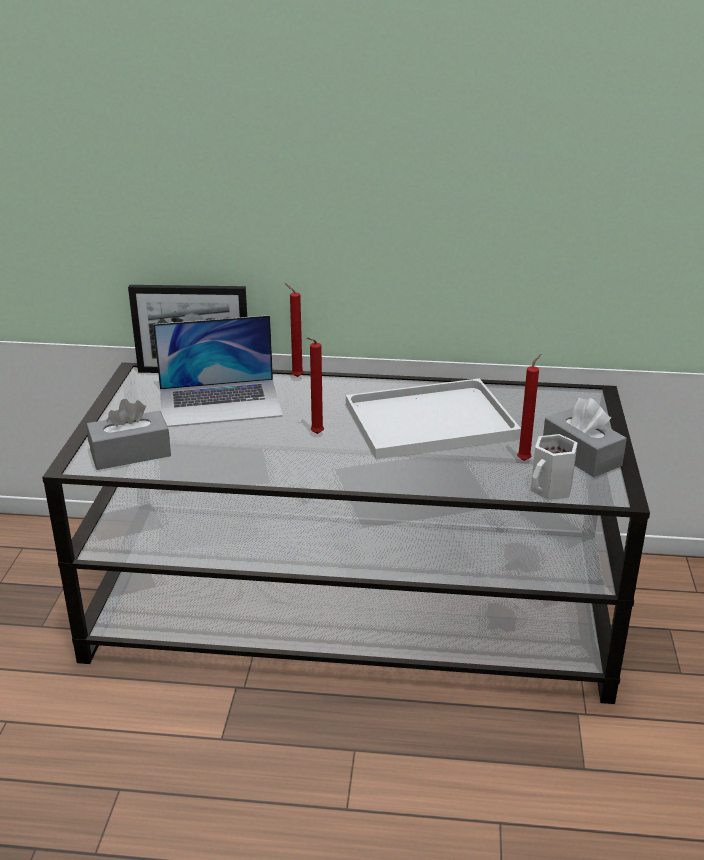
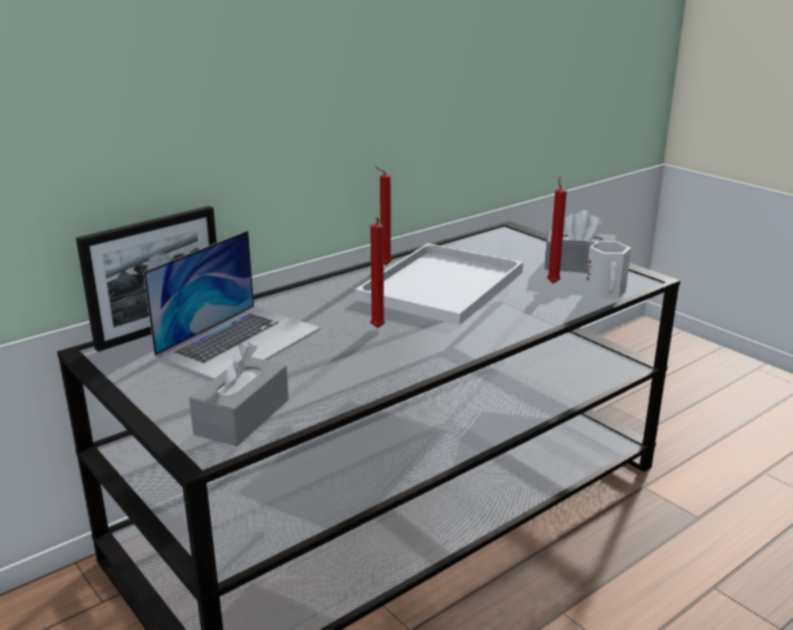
camera: 45 degrees left, 5 degrees down
(295, 376) = (270, 296): red candle -> red candle (383, 265)

